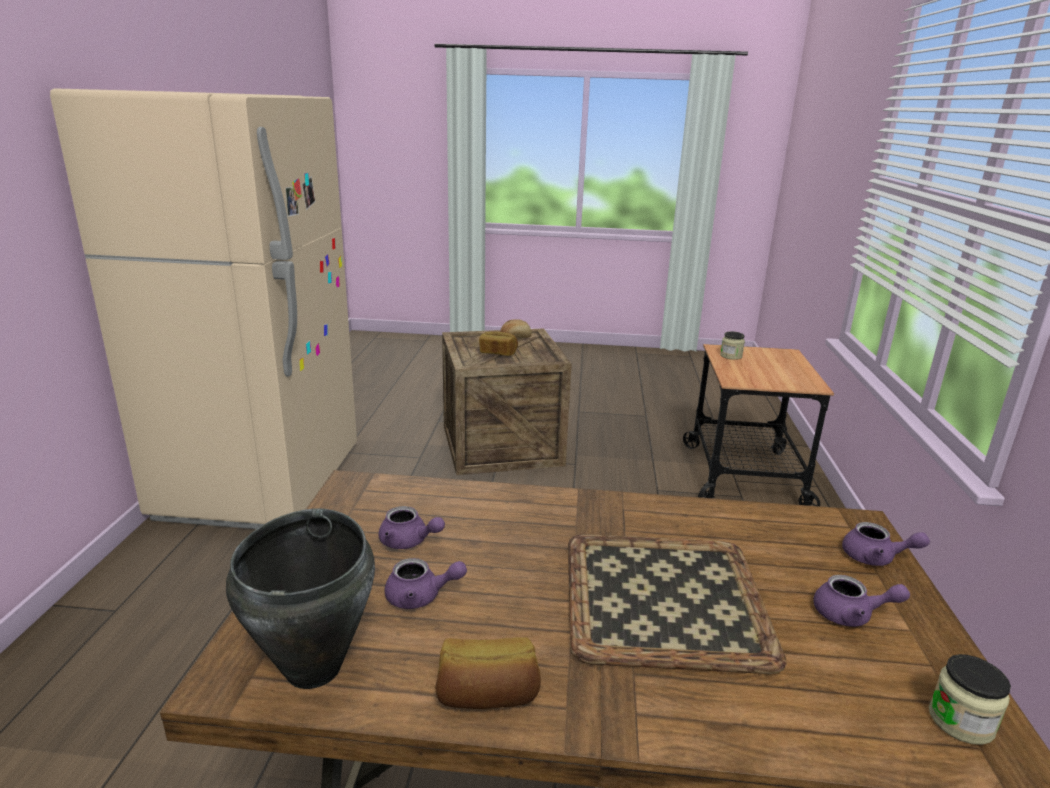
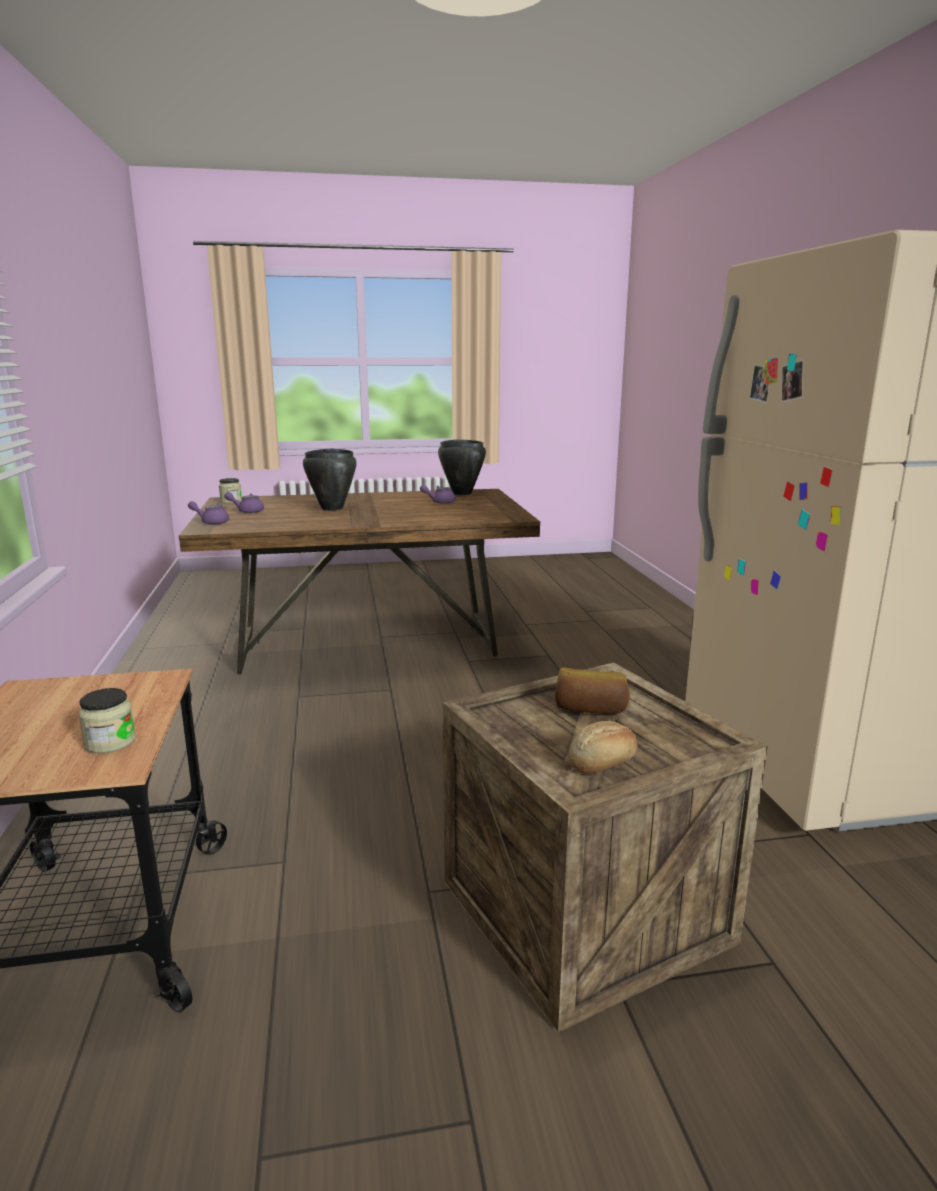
camera: 165 degrees right, 5 degrees down
(408, 542) = (461, 509): purple teapot -> none
(487, 695) = (398, 494): bread -> none
(666, 597) = (331, 508): tray -> black cooking pot

